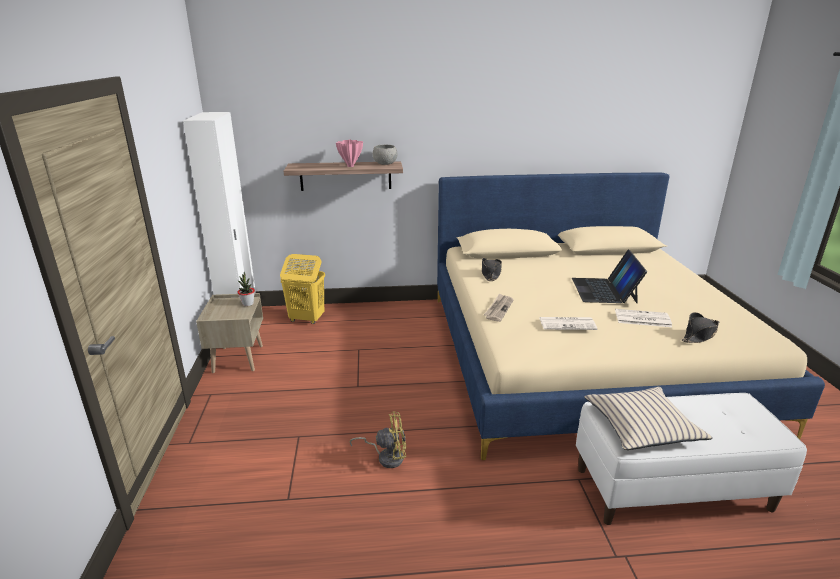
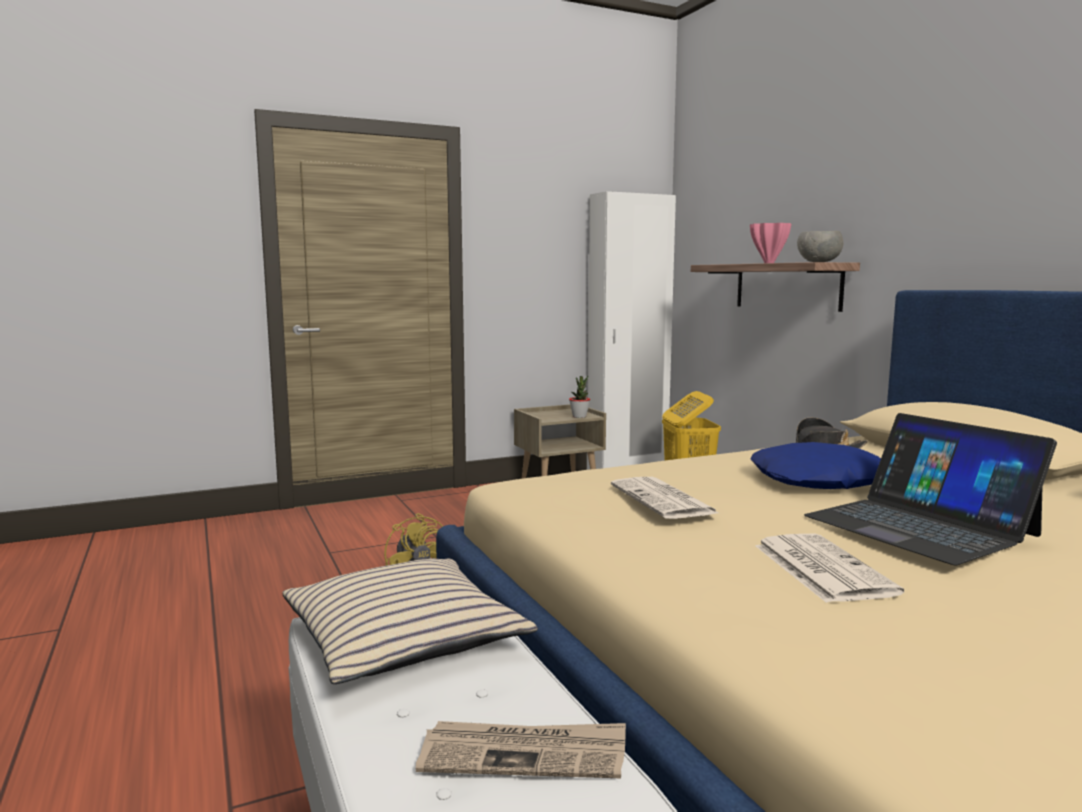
camera: 70 degrees right, 15 degrees down
(498, 309) = (669, 466): newspaper -> newspaper (524, 754)
(537, 287) = (819, 481): none -> blue pillow
(604, 290) = (919, 525): laptop -> laptop turned 105 degrees counterclockwise
(699, 335) = (827, 637): black hat -> none

